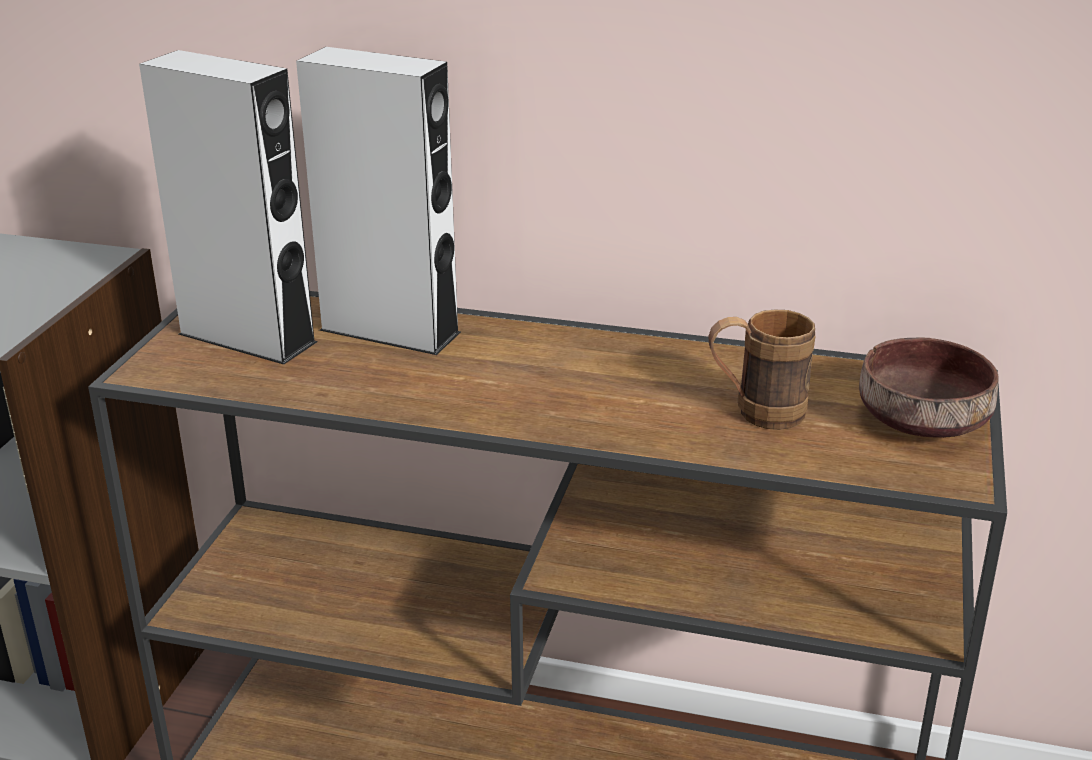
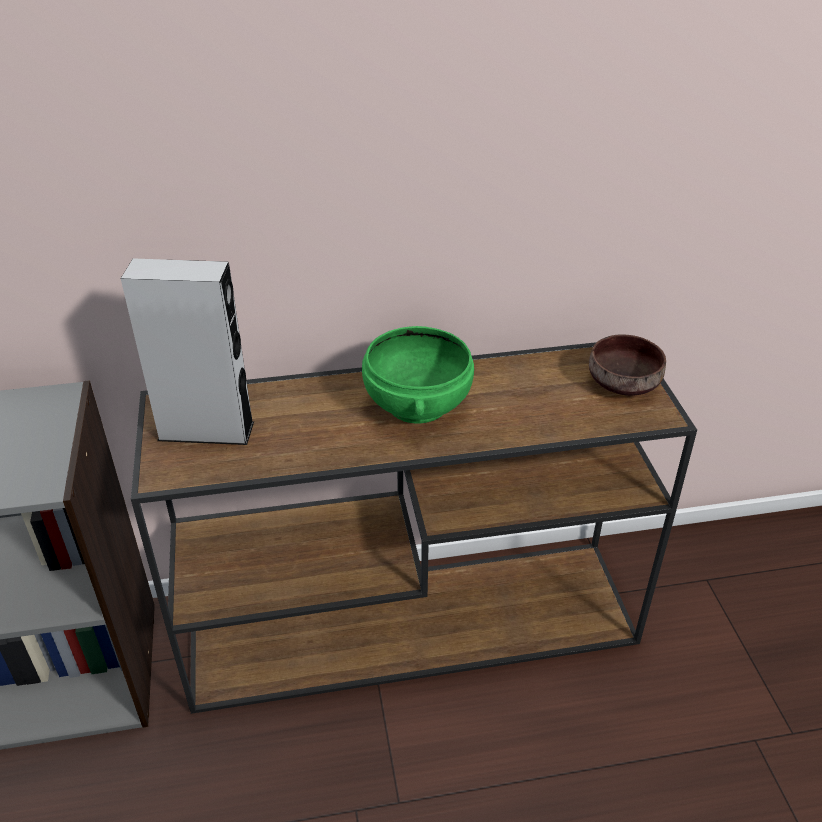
camera: 25 degrees left, 10 degrees up
(390, 331) = (293, 400): grey speaker -> none
(558, 373) = (416, 404): none -> green bowl
(755, 413) = (539, 402): brown mug -> none

